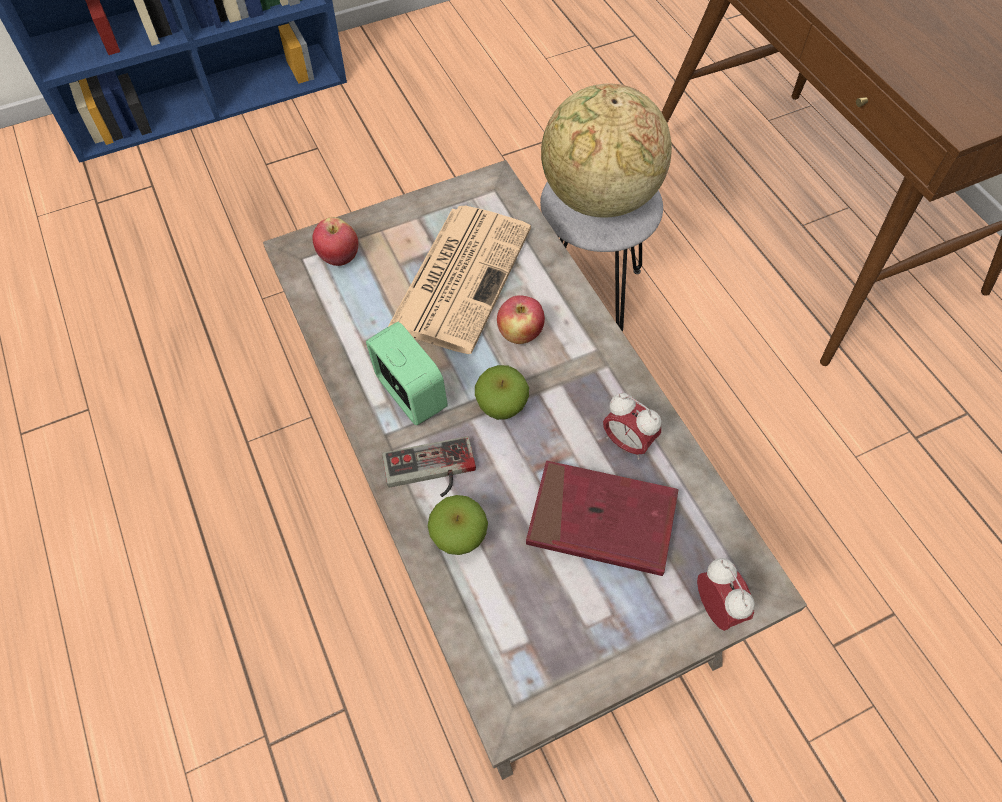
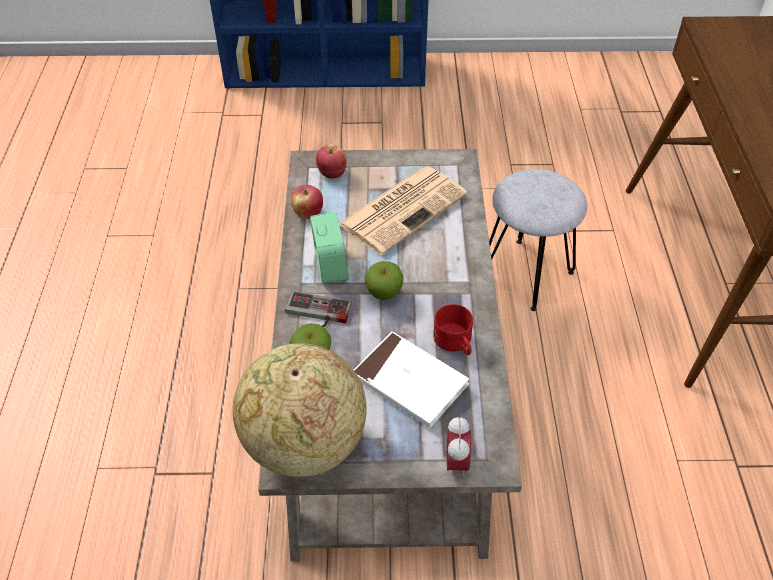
camera: 25 degrees right, 10 degrees down
(519, 334) = (422, 255): apple -> apple (308, 213)
(598, 198) = (535, 196): globe -> globe (304, 443)
(601, 520) = (410, 382): red book -> white book
(627, 442) = (455, 343): alarm clock -> red mug

